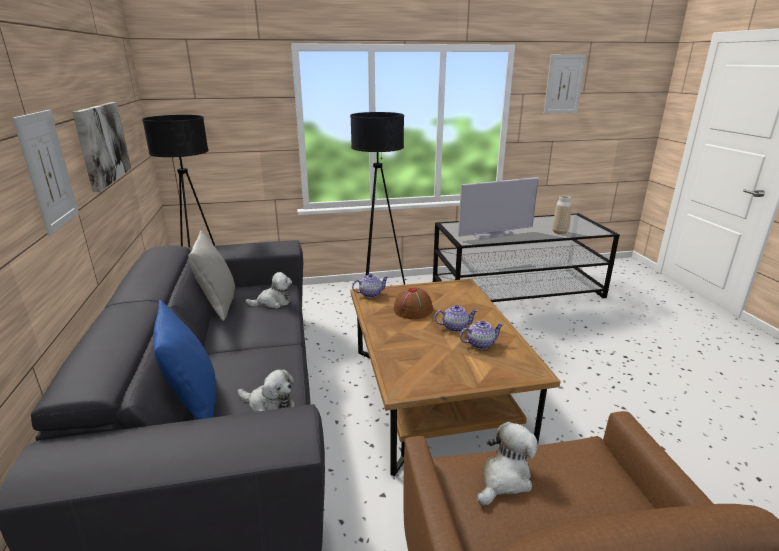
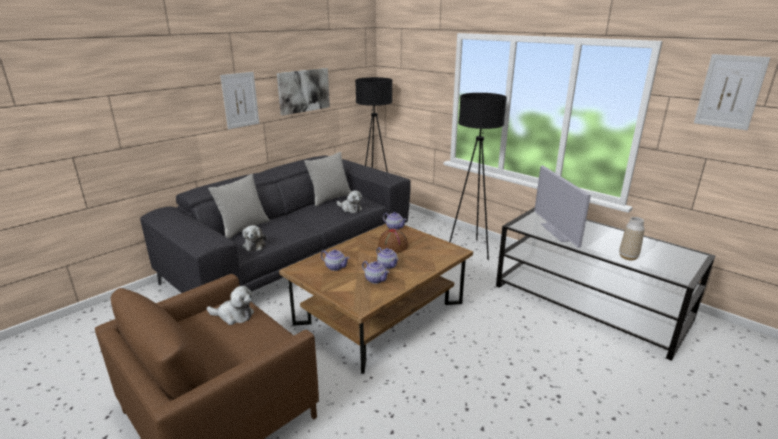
camera: 55 degrees right, 0 degrees up
(194, 401) = (243, 228): blue pillow -> grey pillow
(424, 359) = (335, 267): none -> teapot
(494, 235) = (557, 232): television -> television turned 45 degrees clockwise

